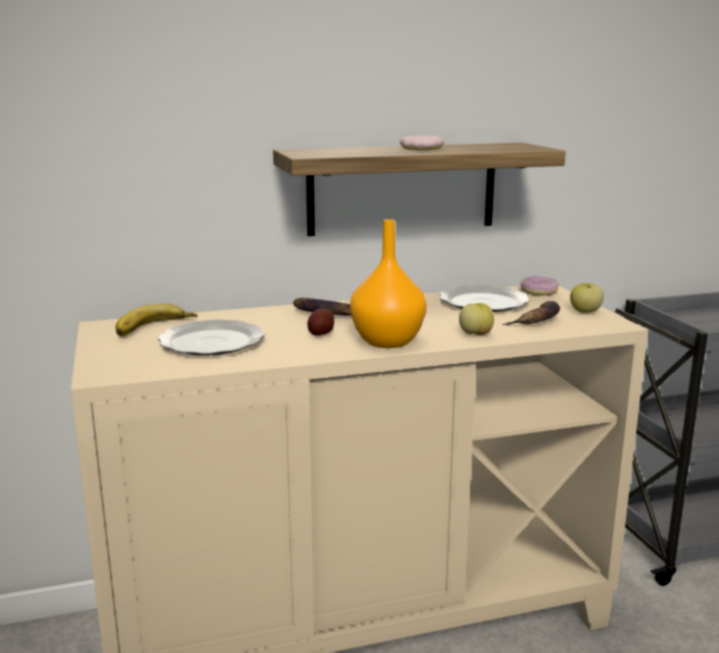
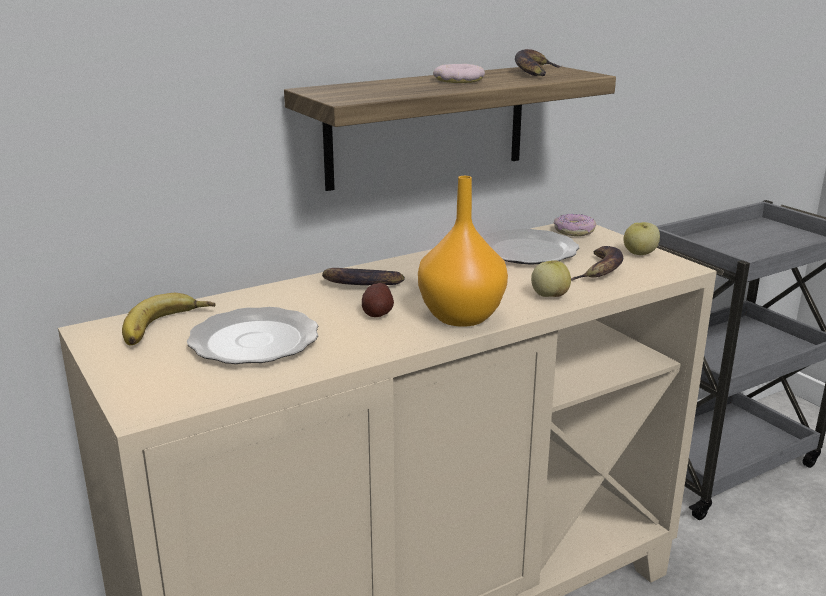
camera: 15 degrees left, 5 degrees up
(497, 146) = (535, 72): none -> banana

